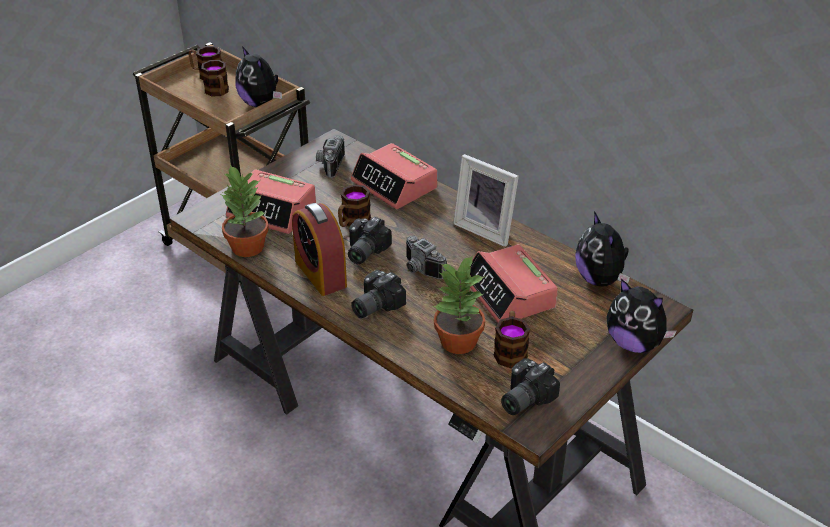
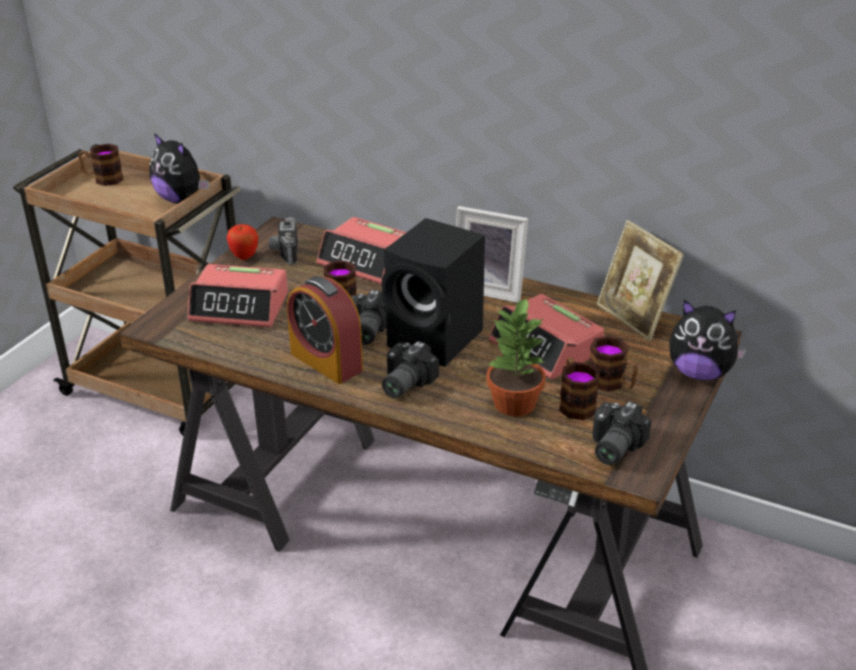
camera: 15 degrees left, 5 degrees down
(218, 93) = (125, 195): mug -> mug (612, 384)
(247, 247) = (226, 348): potted plant -> none
(295, 164) = (244, 257): none -> apple
(420, 270) = (437, 340): camera -> black speaker
(600, 279) = (634, 318): plush toy -> picture frame

